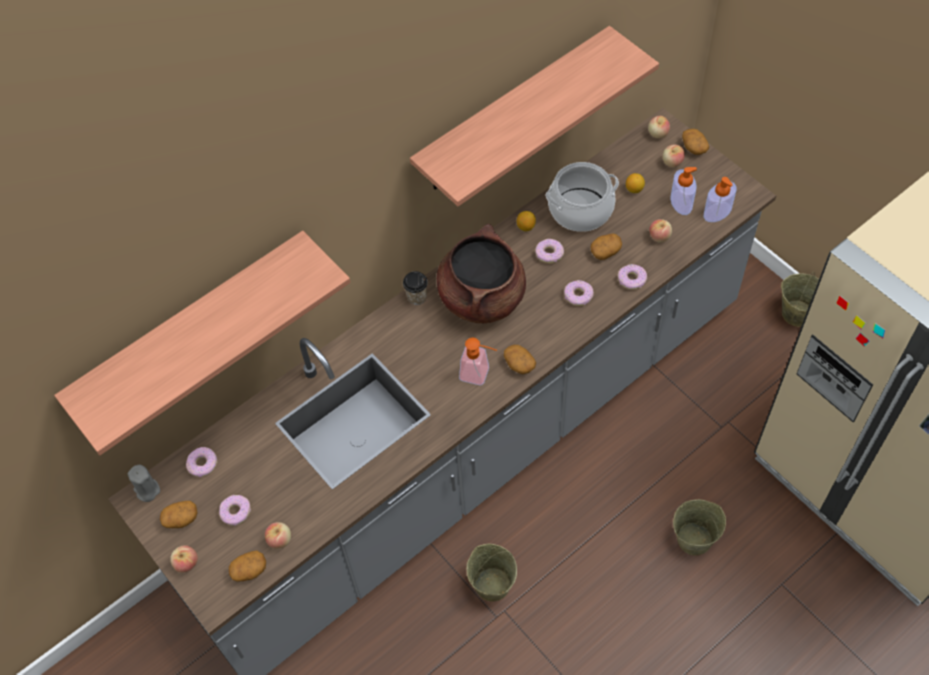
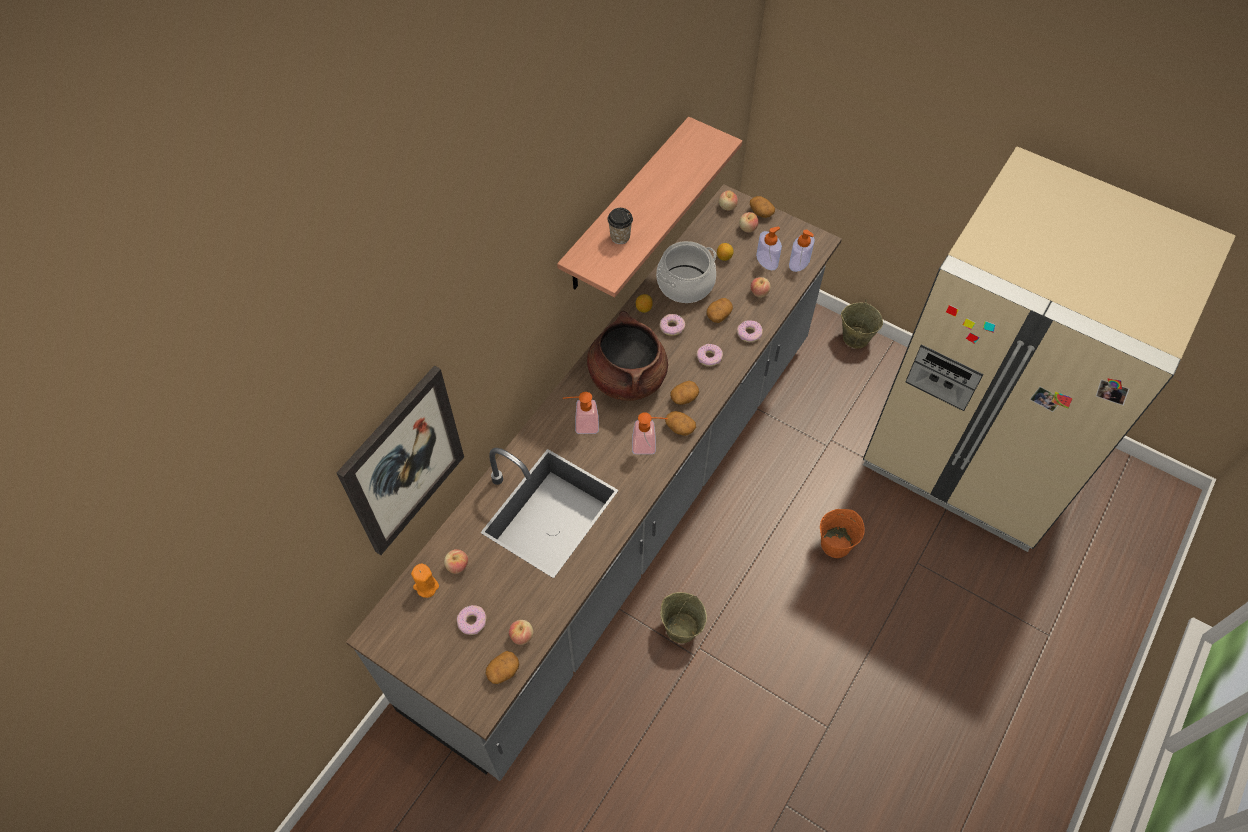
camera: 20 degrees left, 0 degrees up
(147, 490) = (381, 624): grey candle -> none
(181, 519) = (423, 642): potato -> potato (684, 398)
(186, 563) = (442, 681): apple -> apple (457, 566)
(191, 329) = (403, 462): shelf -> picture
(203, 464) = (426, 586): donut -> orange candle
(416, 336) = (581, 425): none -> soap dispenser
(417, 297) = (570, 390): cup -> cup (620, 237)
(695, 538) = (836, 543): beige bucket -> orange bucket

